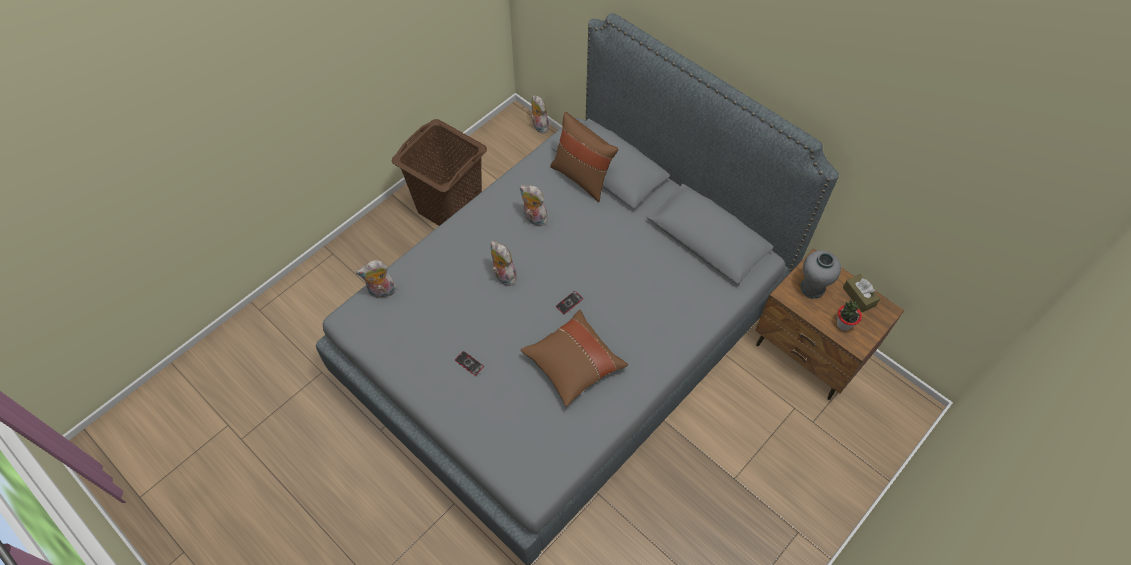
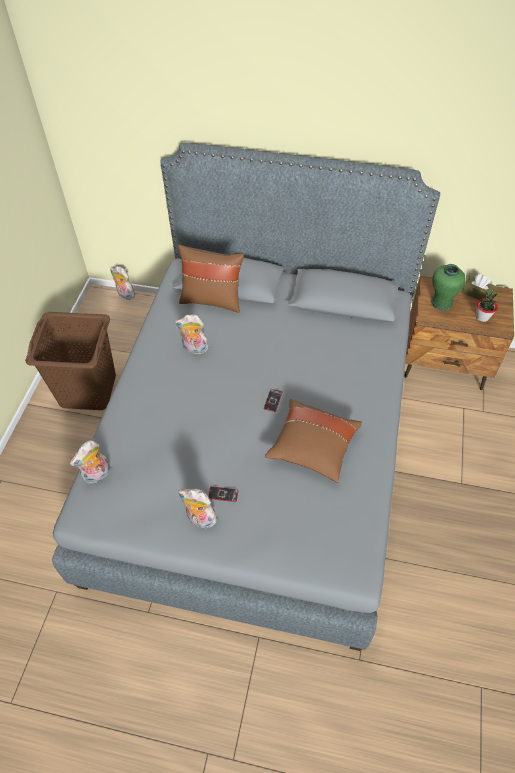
camera: 30 degrees left, 5 degrees down
(503, 276) = (201, 407): plush toy -> plush toy (199, 519)
(812, 288) = (441, 303): grey vase -> green vase

